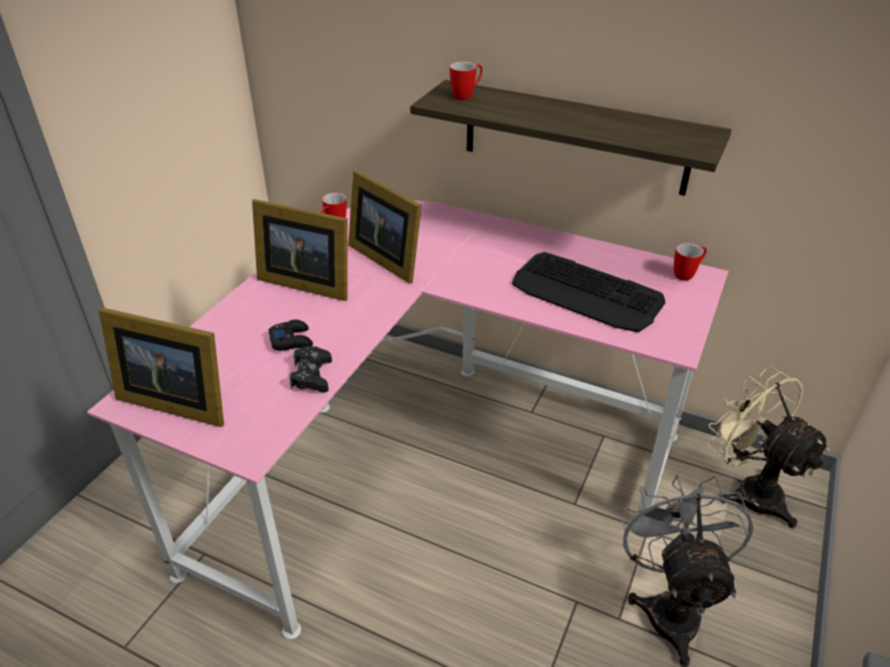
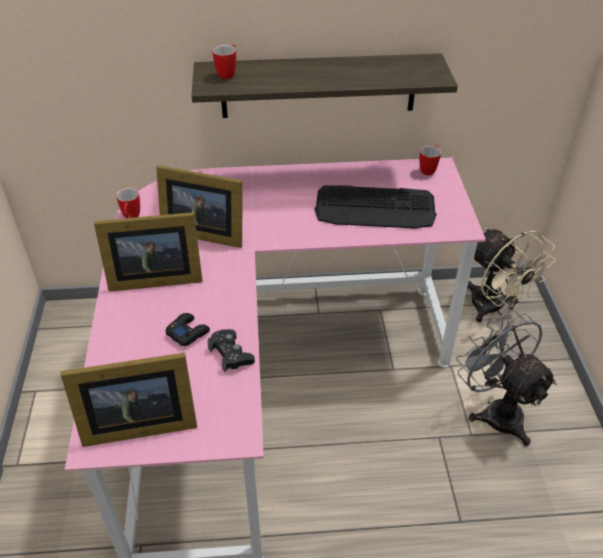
camera: 30 degrees left, 5 degrees up
(748, 490) = (493, 308): beige fan -> beige fan turned 150 degrees counterclockwise

